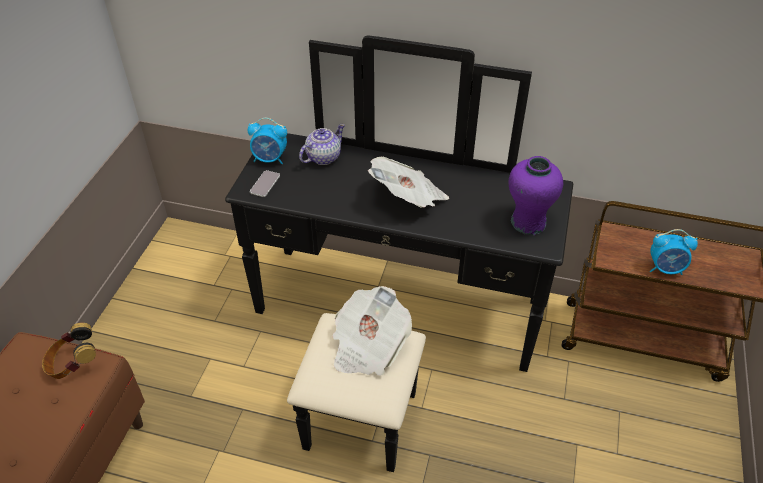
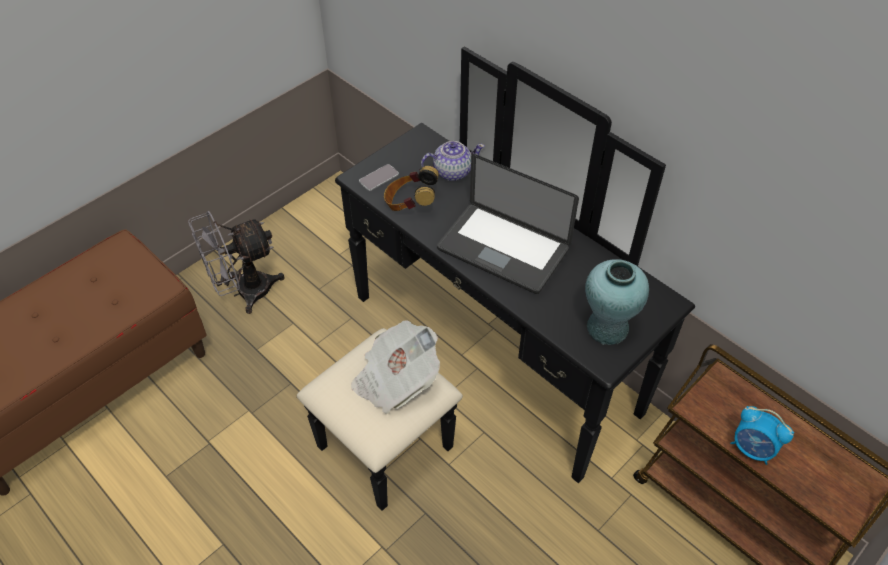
camera: 30 degrees right, 5 degrees up
(74, 364) = (146, 277): headphones -> headphones (410, 204)
(145, 353) = (244, 292): none -> grey fan
(270, 159) = (401, 154): alarm clock -> none
(408, 198) = (503, 249): newspaper -> laptop
(528, 222) = (607, 328): purple vase -> turquoise vase

